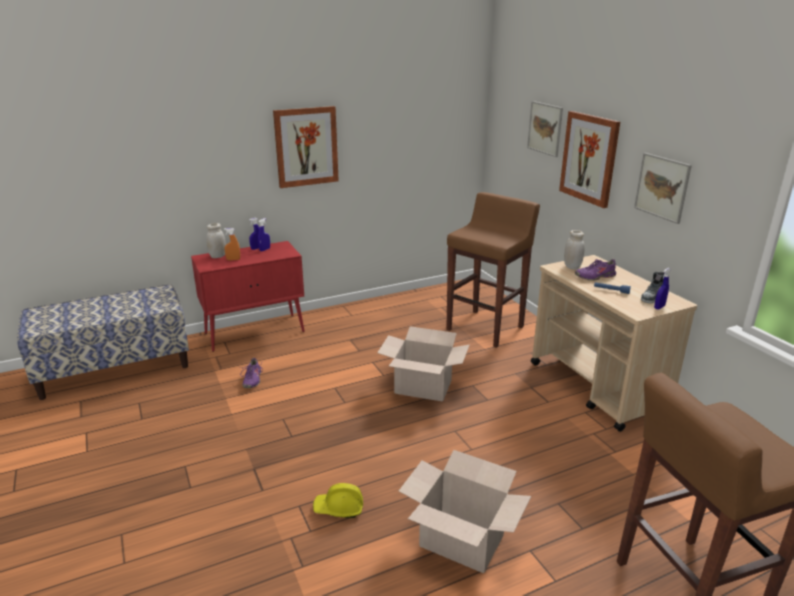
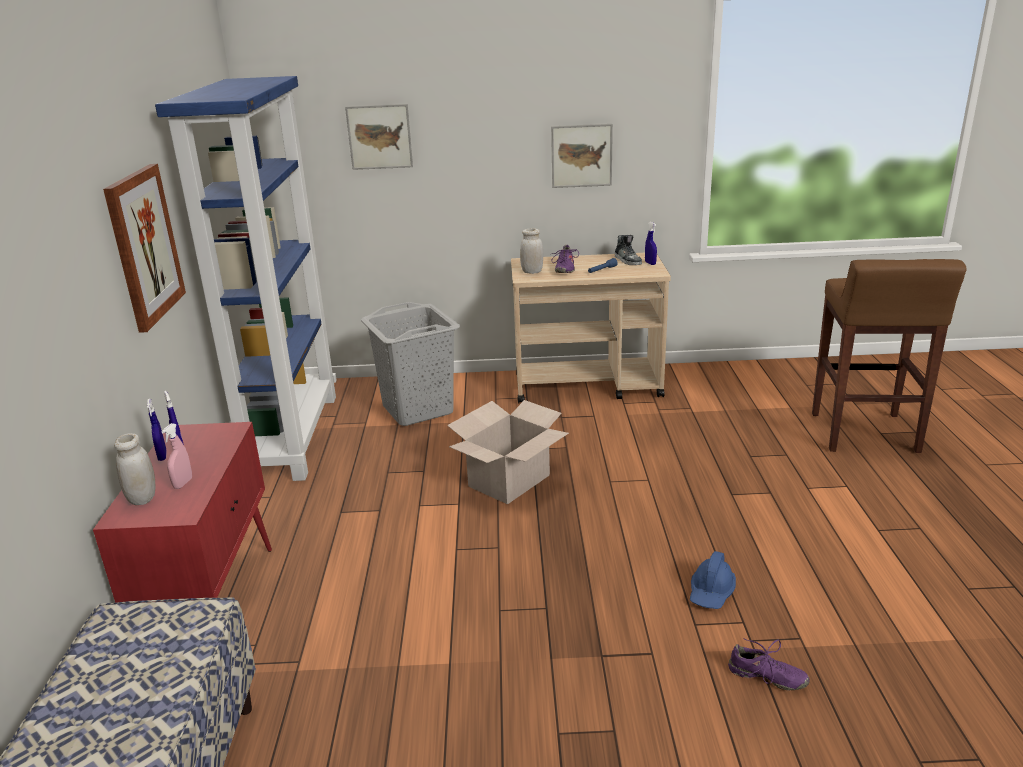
camera: 65 degrees left, 0 degrees up
(233, 259) = (183, 483): orange spray bottle -> pink spray bottle
(252, 380) = (368, 628): purple shoe -> purple shoe (766, 677)
(339, 508) = (711, 592): yellow hard hat -> blue hard hat
(417, 300) = (292, 435): none -> blue bookcase
(462, 540) = (785, 520): cardboard box -> none
(486, 328) = (418, 409): brown stool -> grey laundry basket
(589, 158) = (469, 154): picture -> none

